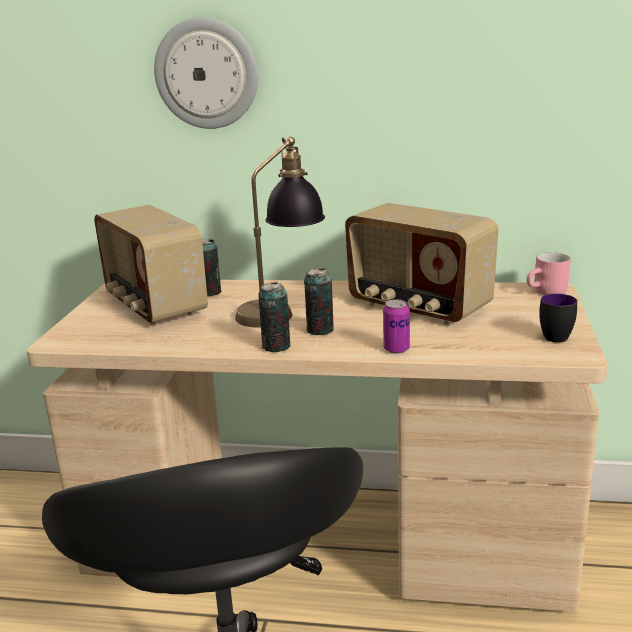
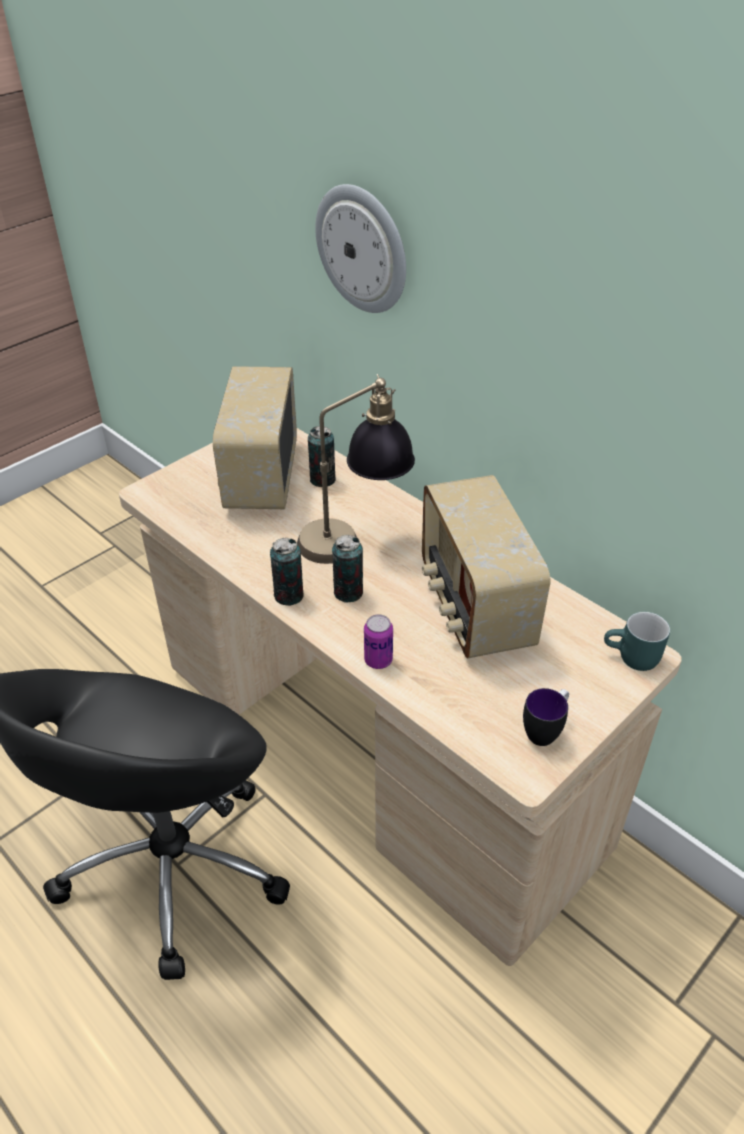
camera: 35 degrees right, 20 degrees up
(547, 293) = (632, 659): pink mug -> turquoise mug

